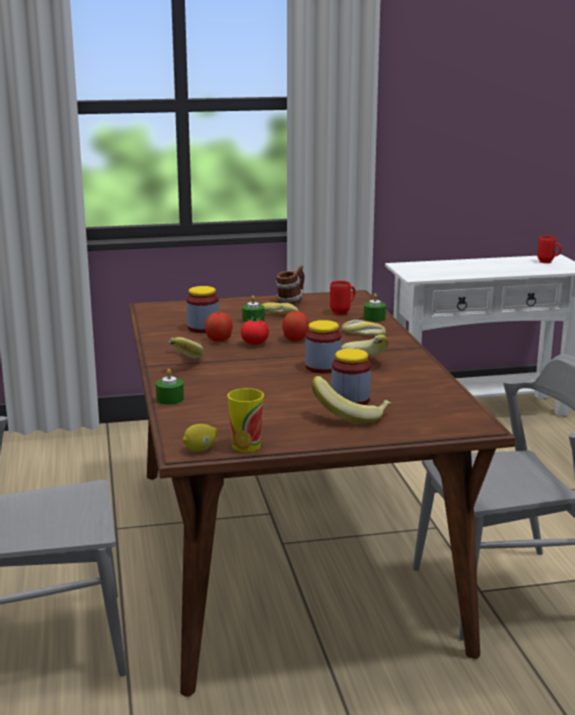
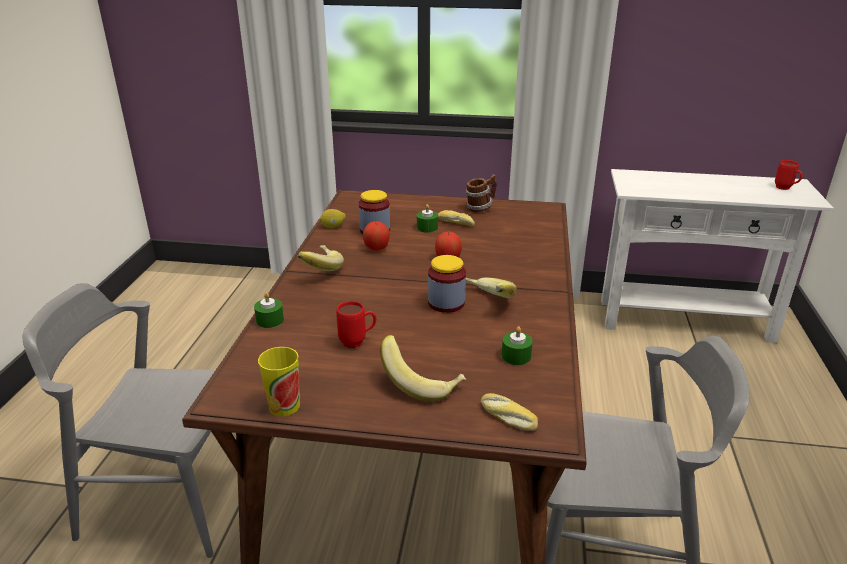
camera: 20 degrees right, 10 degrees up
(200, 450) = (237, 401): lemon -> lemon (333, 227)
(254, 344) = (405, 258): tomato -> none
(343, 312) = (520, 229): red mug -> red mug (358, 342)
(350, 400) = (439, 357): jar -> none
(363, 334) = (519, 262): bread -> bread (507, 418)
(374, 318) = (546, 242): green candle -> green candle (516, 356)

